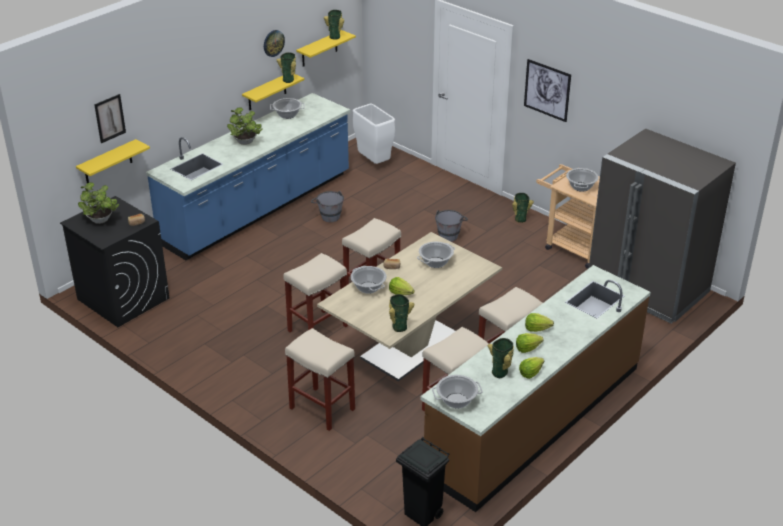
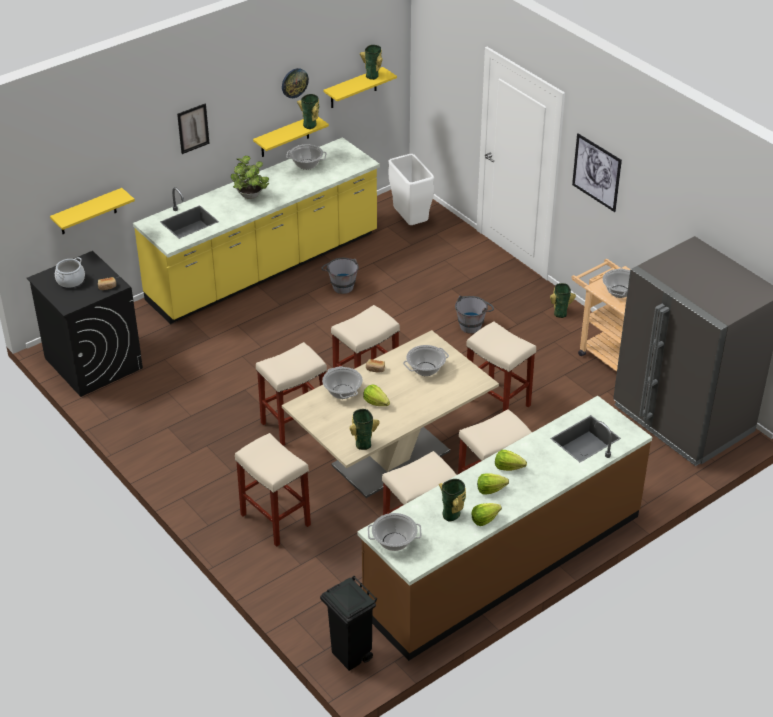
camera: 10 degrees right, 5 degrees up
(101, 221) = (70, 280): potted plant -> cooking pot
(110, 118) = (91, 165): picture -> picture (193, 128)
(258, 209) = (264, 268): blue counter -> yellow counter
(490, 293) = (498, 403): none -> beige stool

